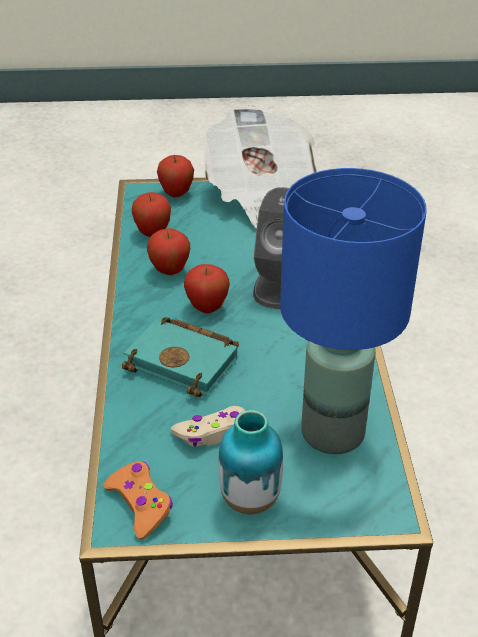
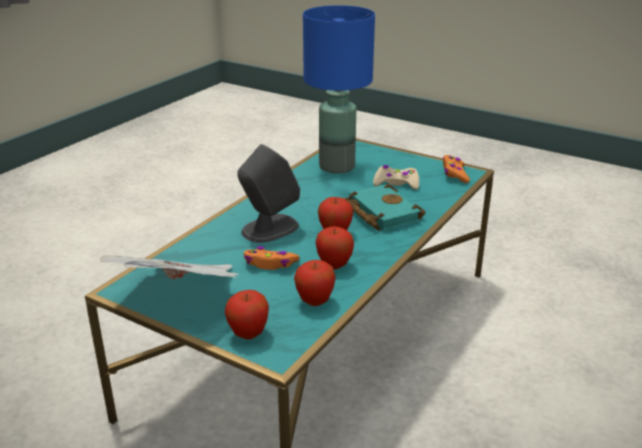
camera: 145 degrees left, 10 degrees down
(230, 250) = (270, 264): none -> orange game controller
(250, 500) = (402, 161): vase -> none

